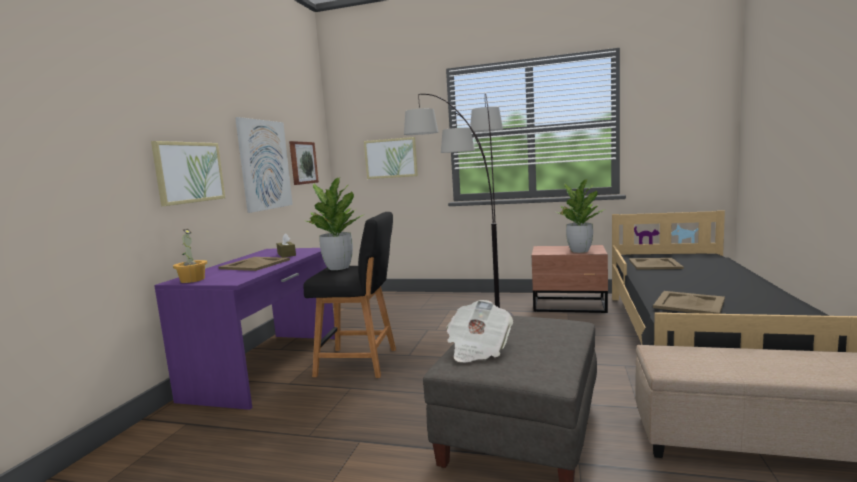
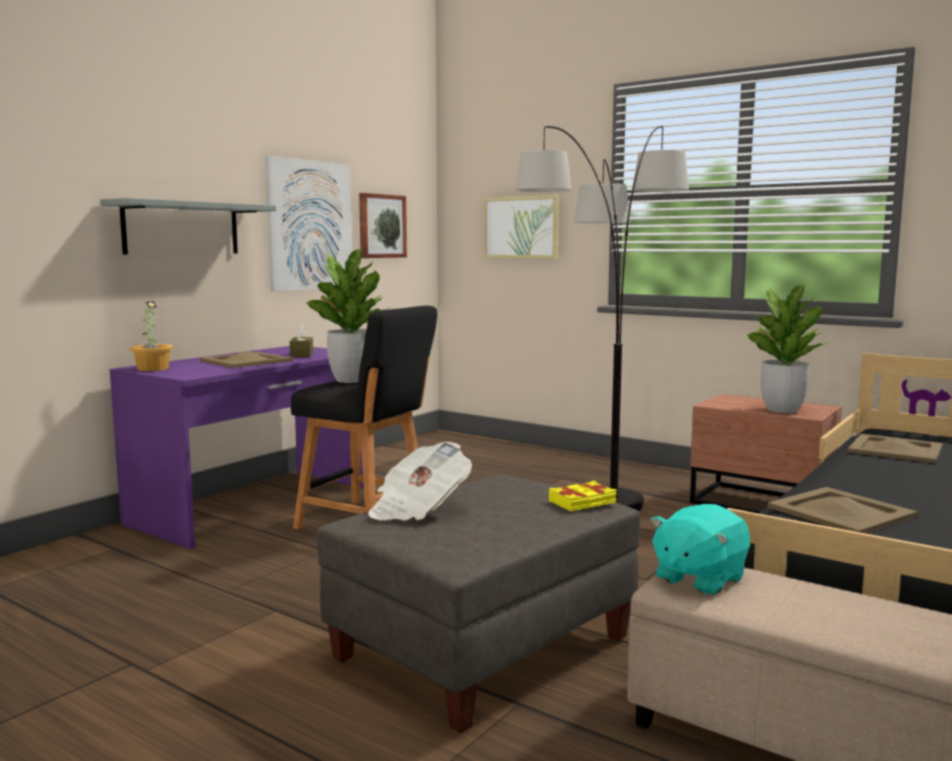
camera: 20 degrees right, 0 degrees up
(189, 172) = (181, 228): picture -> grey shelf
(564, 324) = (583, 502): none -> yellow book
(671, 358) = (698, 579): none -> turquoise plush toy

